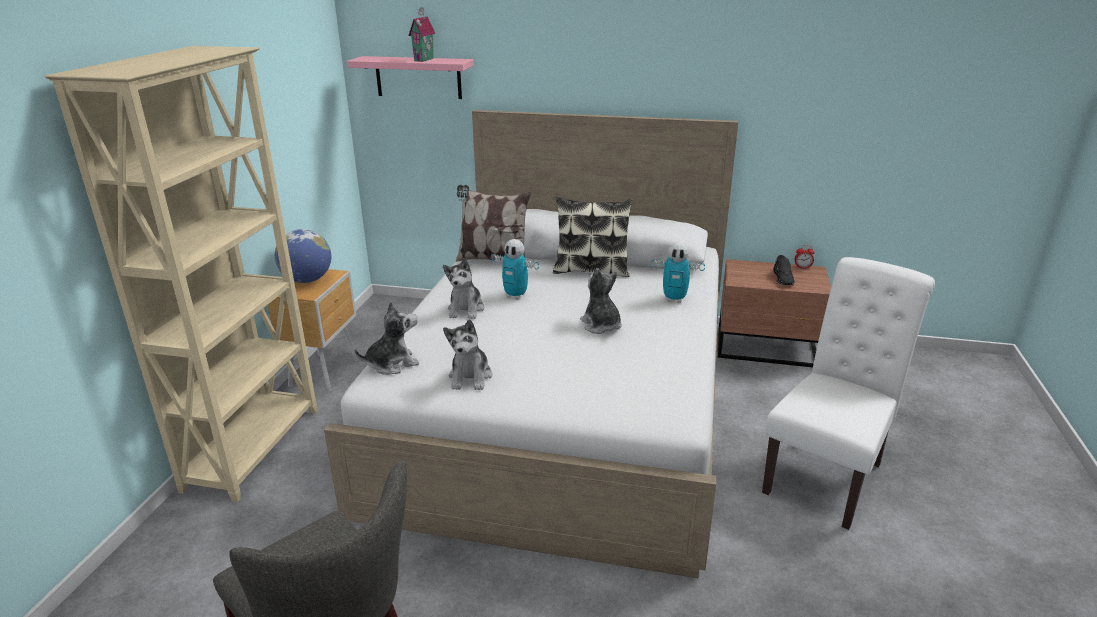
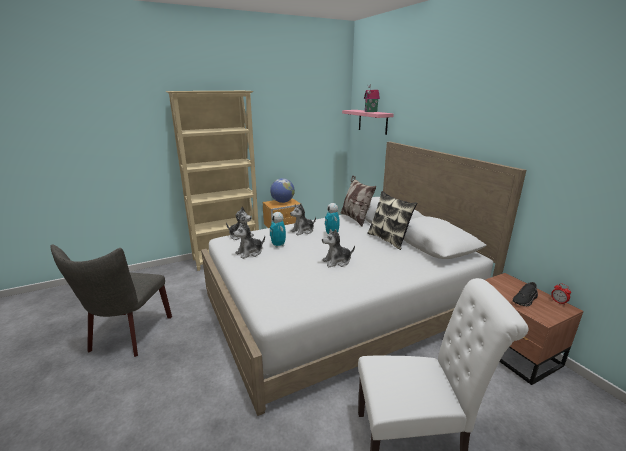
camera: 50 degrees right, 5 degrees down
(601, 325) = (337, 262): plush toy -> plush toy turned 135 degrees counterclockwise
(674, 299) = (399, 269): toy robot -> toy robot (278, 245)

